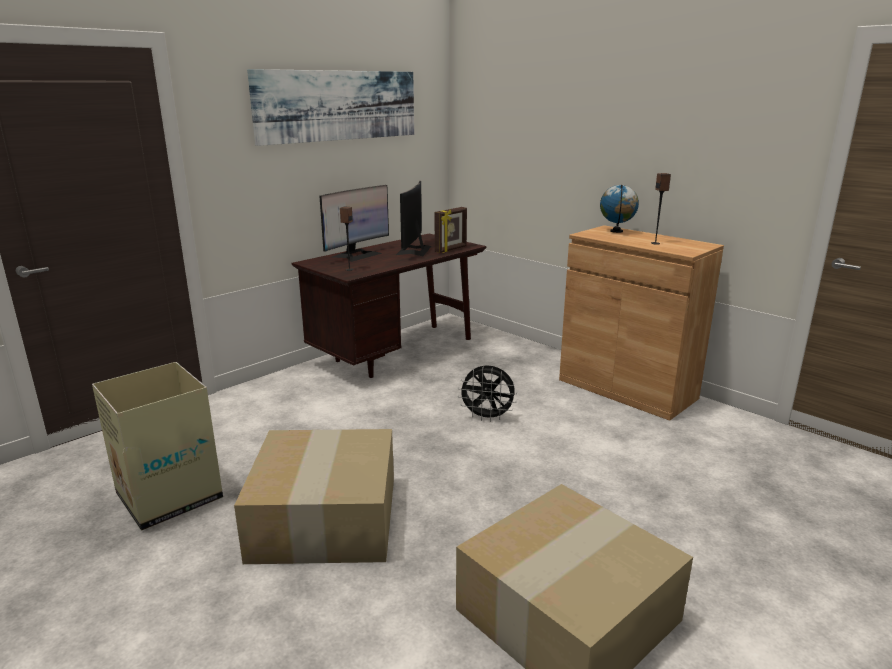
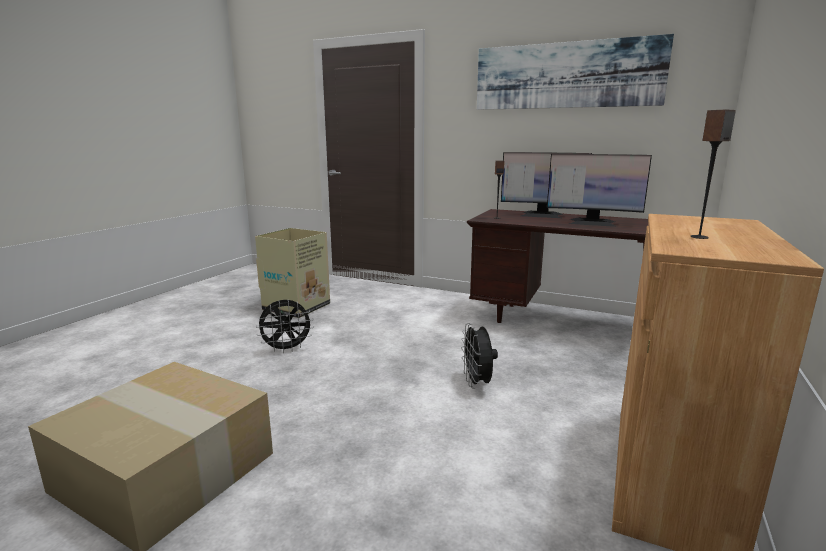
camera: 70 degrees right, 5 degrees down
(323, 516) = (287, 349): cardboard box -> black fan
(414, 250) = (592, 222): monitor -> monitor turned 150 degrees counterclockwise
(451, 249) = (625, 229): picture frame -> none
(616, 231) = (728, 224): globe -> none

